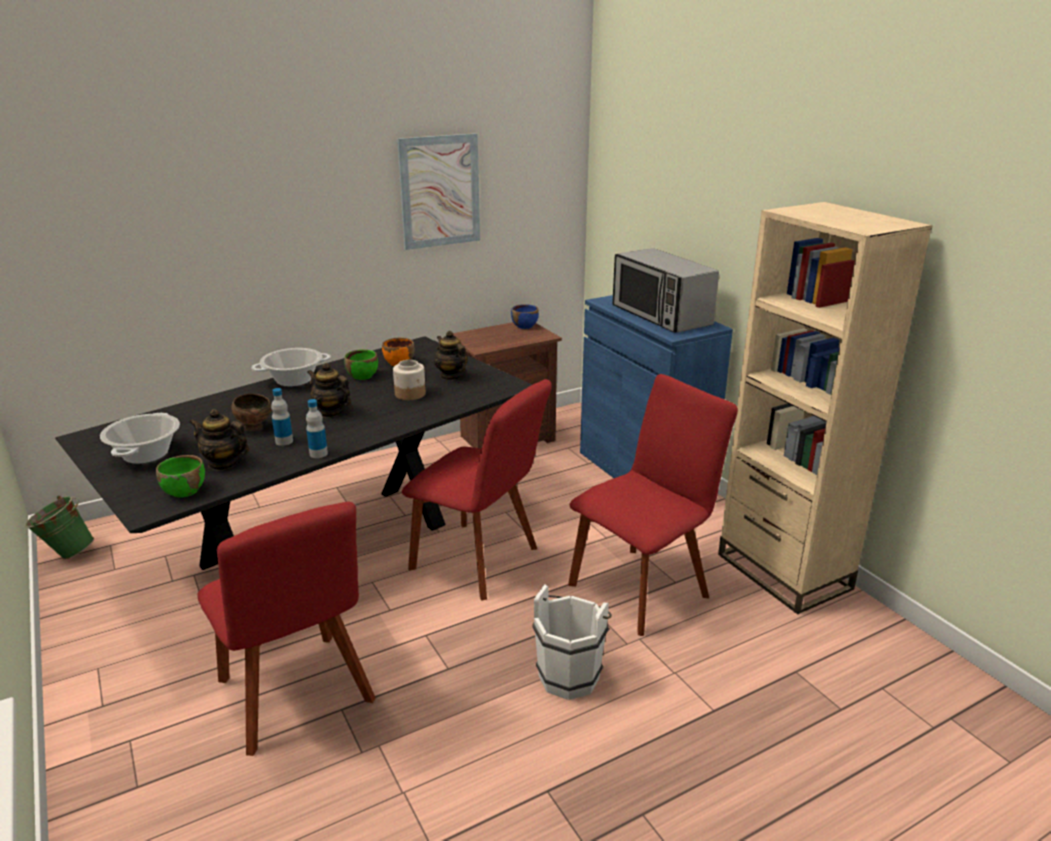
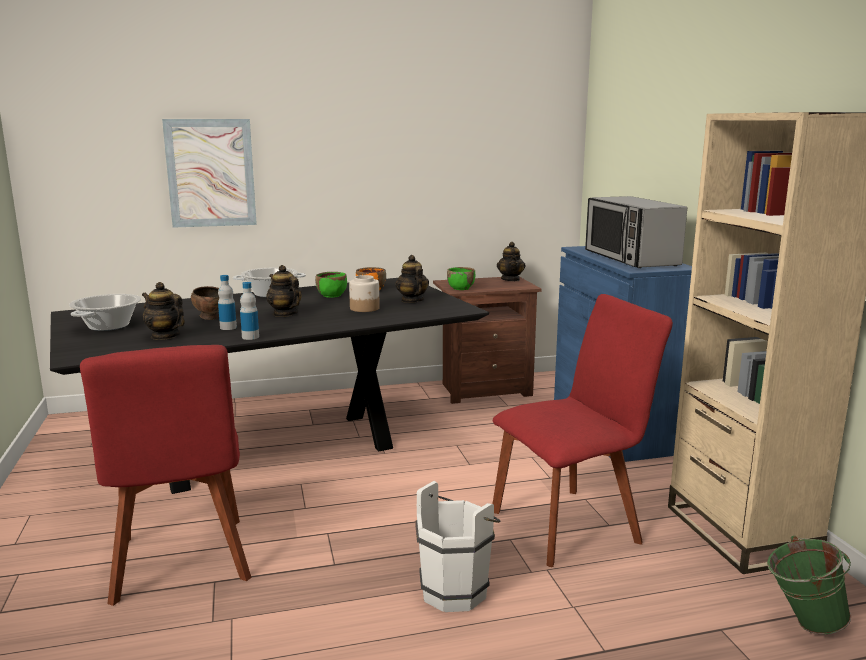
camera: 15 degrees right, 10 degrees down
(66, 553) = (61, 430): green bucket -> green bucket (802, 622)
(184, 491) = (117, 349): green bowl -> green bowl (461, 288)
(440, 191) = (434, 145): picture -> picture (211, 173)
(479, 561) = (411, 480): red chair -> none
(525, 326) = (510, 279): blue bowl -> teapot

